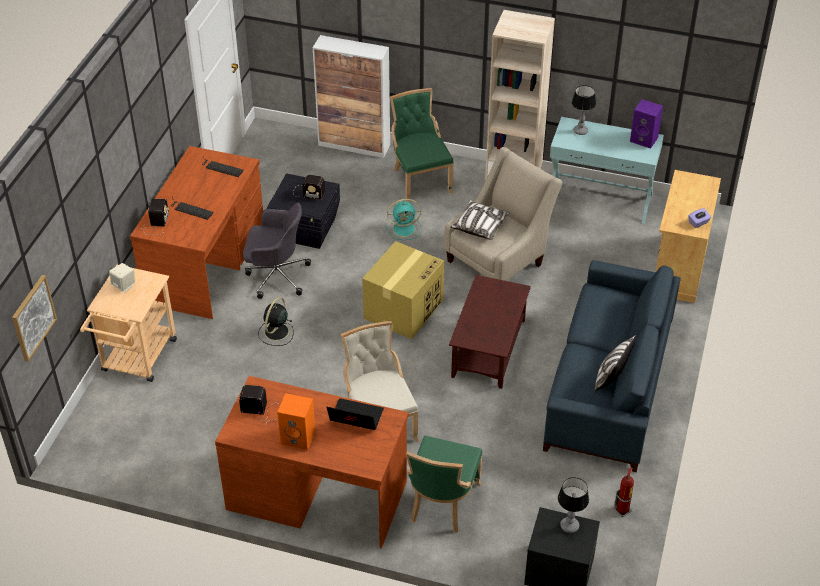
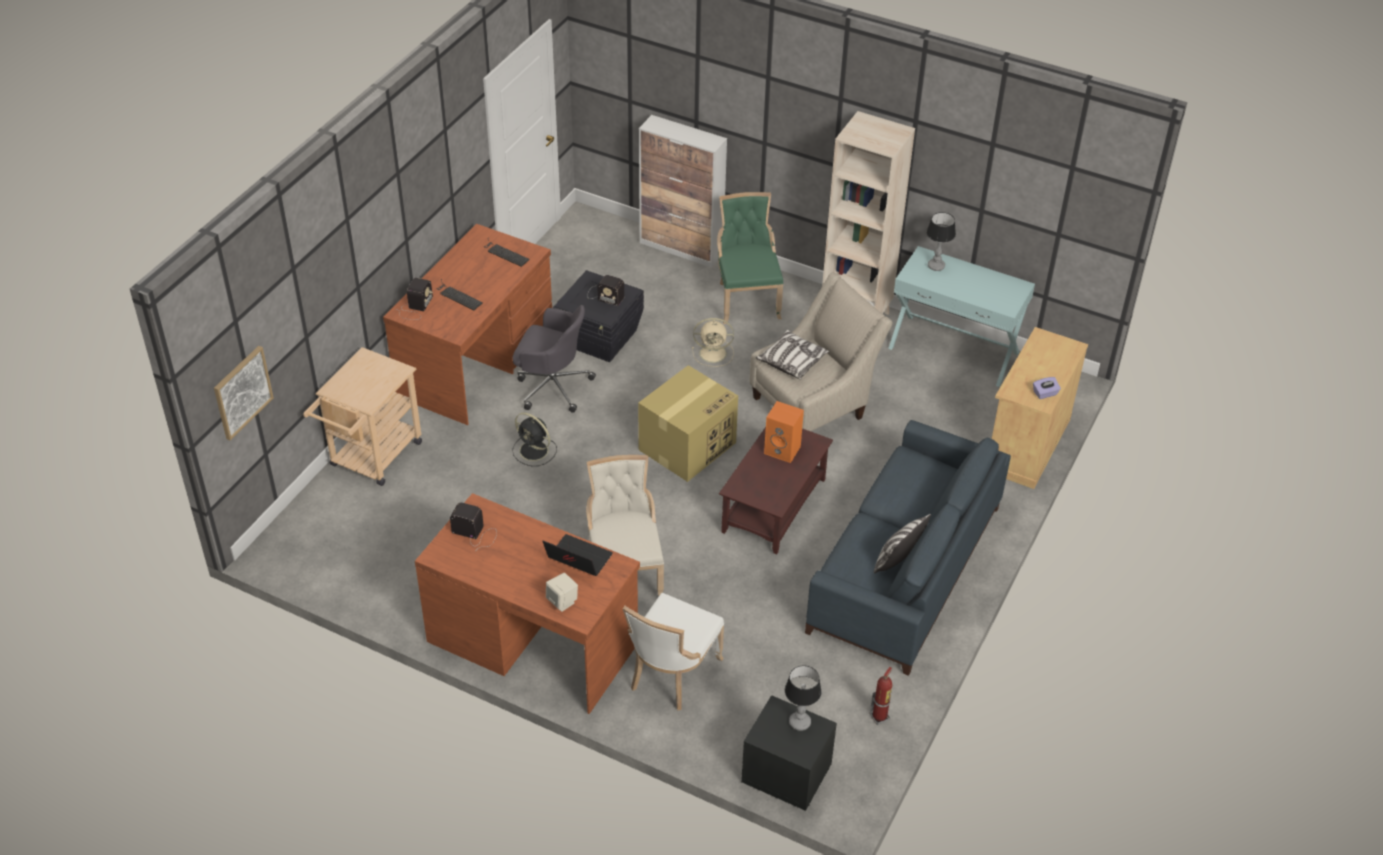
camera: 10 degrees right, 0 degrees up
(124, 285) = (363, 372): beige speaker -> beige speaker (562, 602)
(276, 332) = (535, 451): black fan -> black fan turned 90 degrees counterclockwise
(299, 437) = (508, 571): orange speaker -> orange speaker (783, 450)
(405, 229) = (714, 353): turquoise fan -> beige fan
(442, 504) = (671, 675): green chair -> white chair
(644, 139) = (1010, 286): purple speaker -> none

